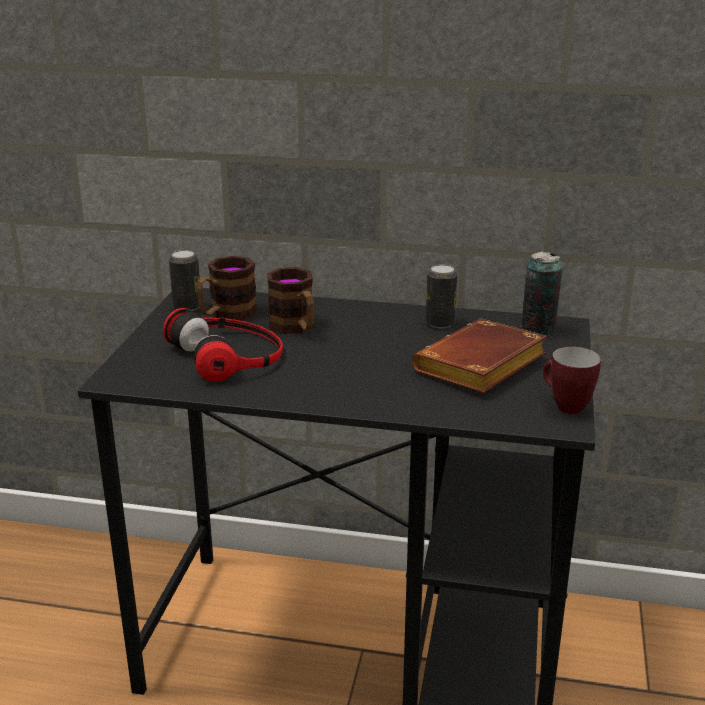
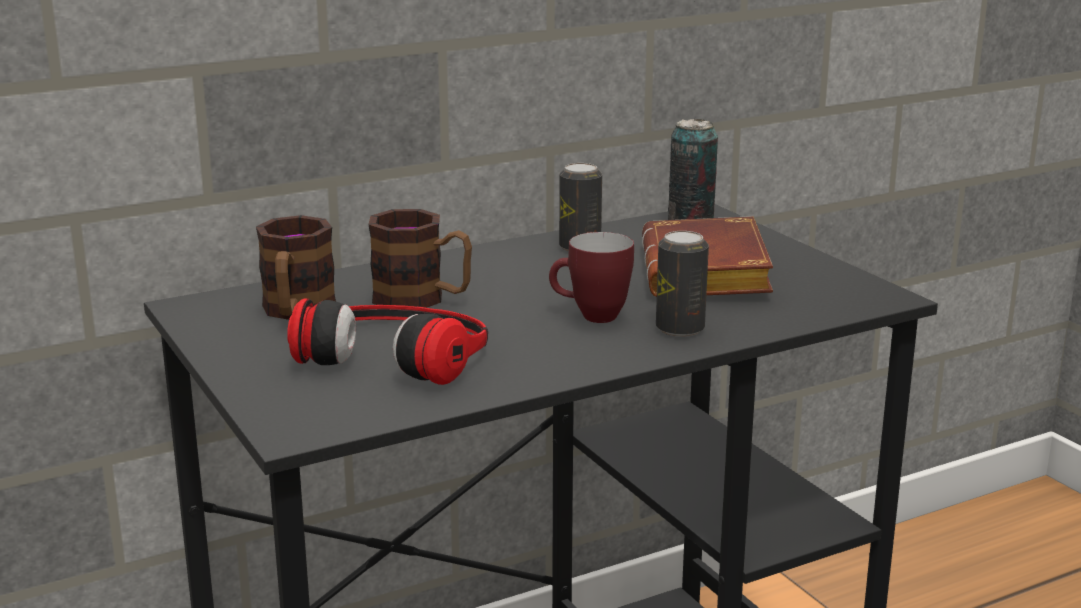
camera: 40 degrees left, 5 degrees down
(187, 307) = (218, 320): can -> can (680, 329)
(564, 406) = (853, 282): mug -> mug (590, 317)

